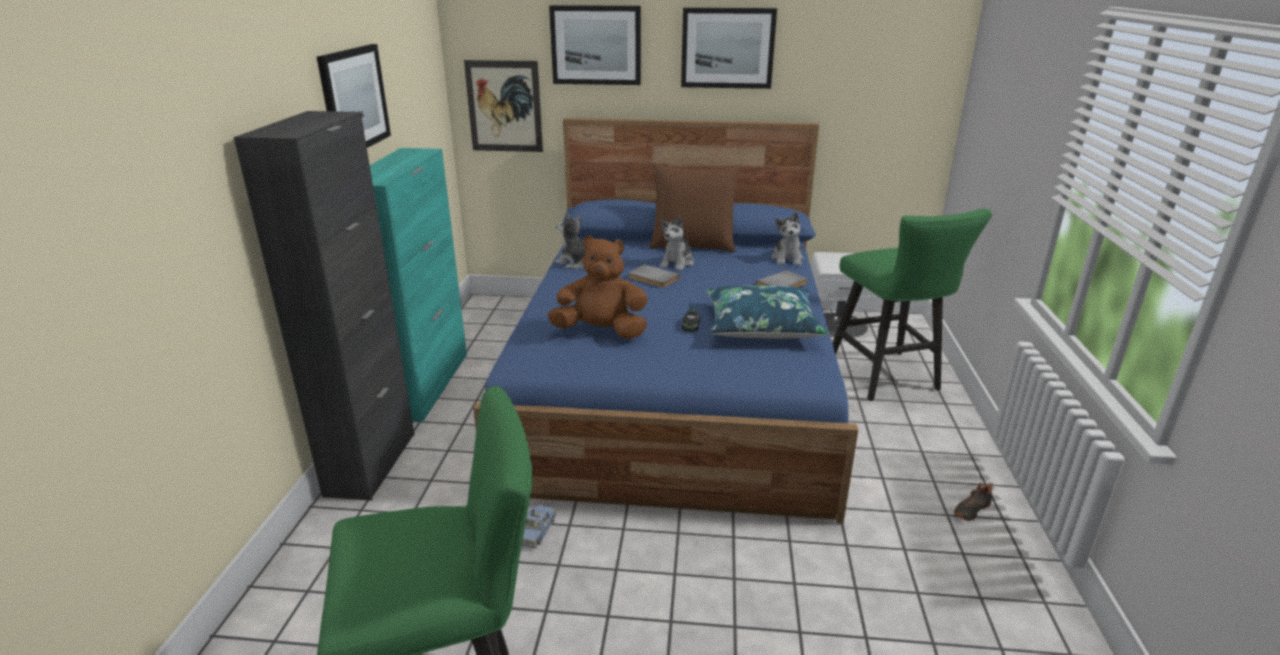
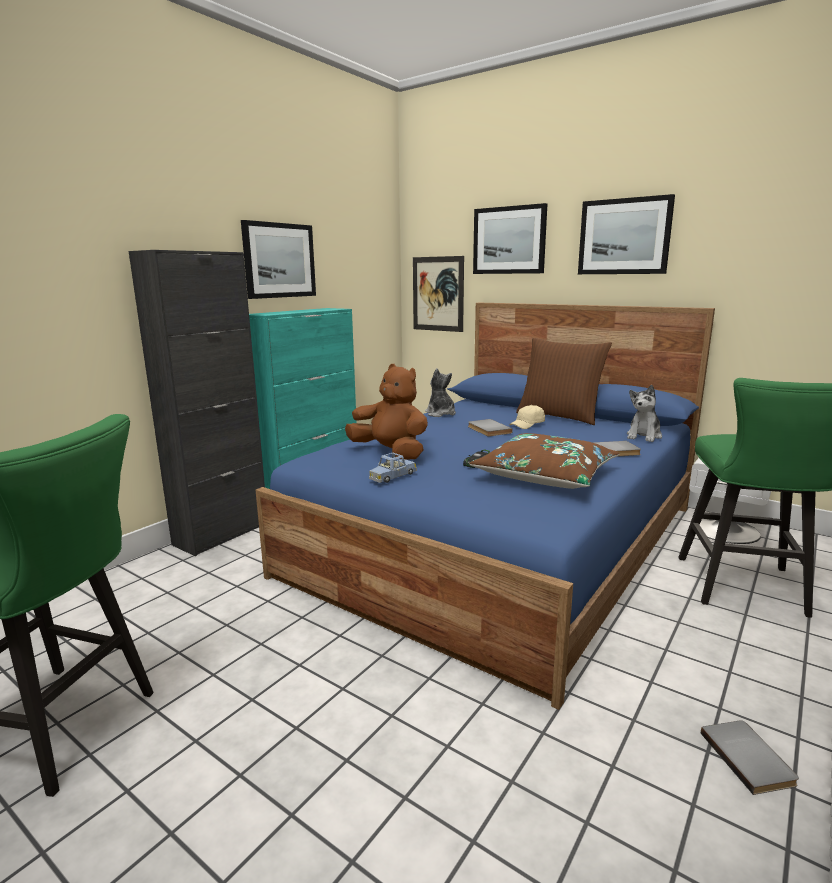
camera: 30 degrees right, 10 degrees down
(537, 531) = (274, 613): blue toy car -> blue toy car (392, 476)
(677, 263) = (528, 425): plush toy -> beige cap
(761, 326) = (545, 475): blue pillow -> brown pillow
(970, 509) = (749, 758): black shoe -> grey book

